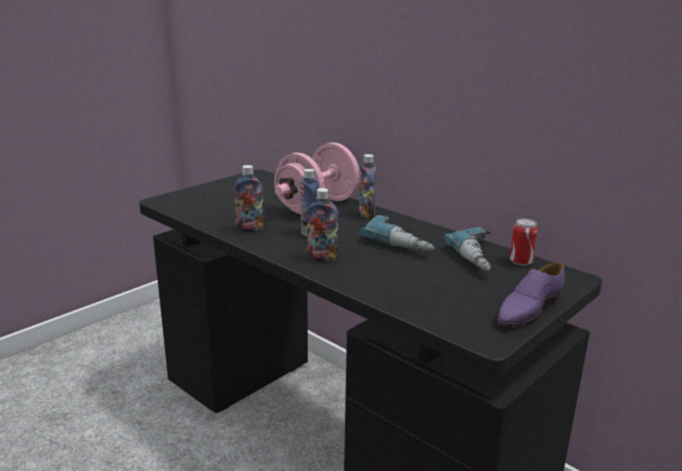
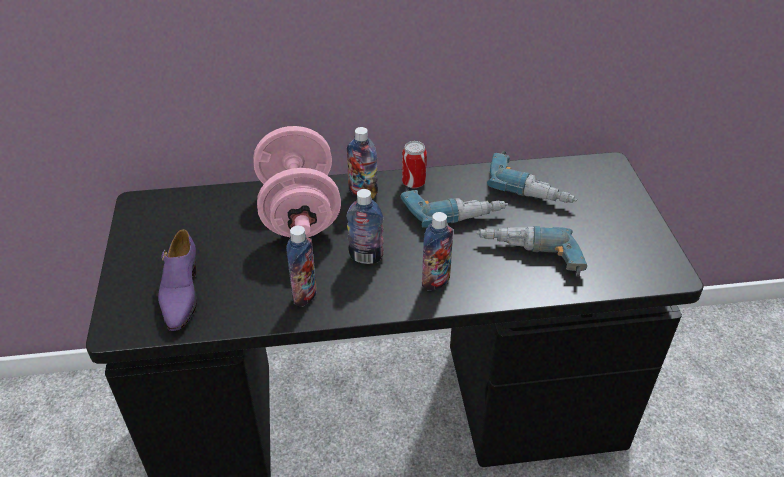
camera: 50 degrees left, 20 degrees up
(398, 280) = (528, 259): none -> power drill
(521, 262) = (559, 171): can -> can (413, 183)
(528, 310) = (643, 224): purple shoe -> purple shoe (180, 293)

